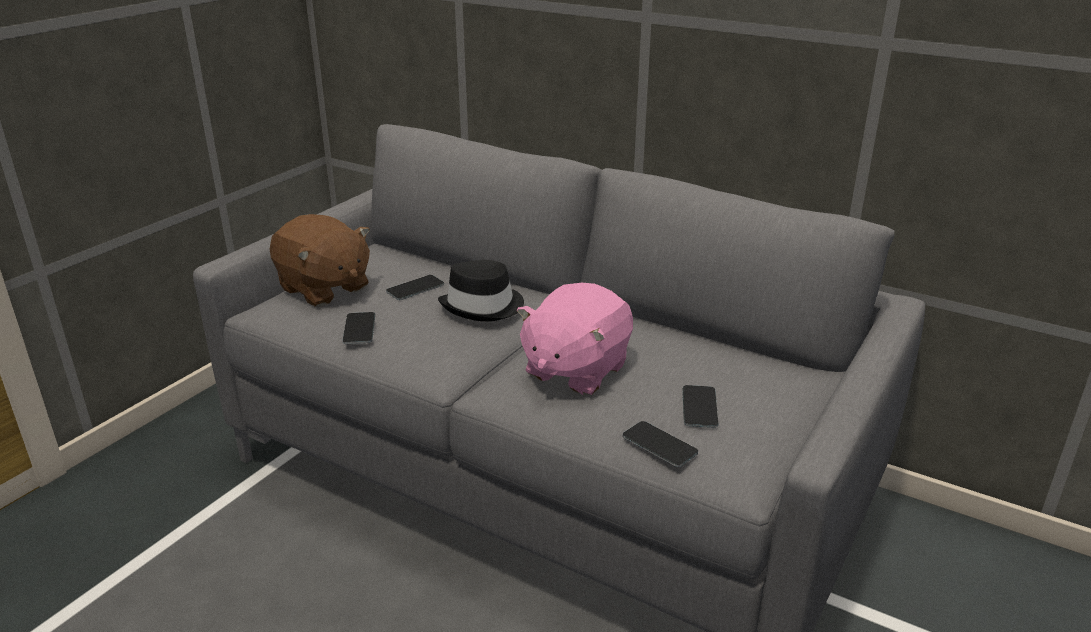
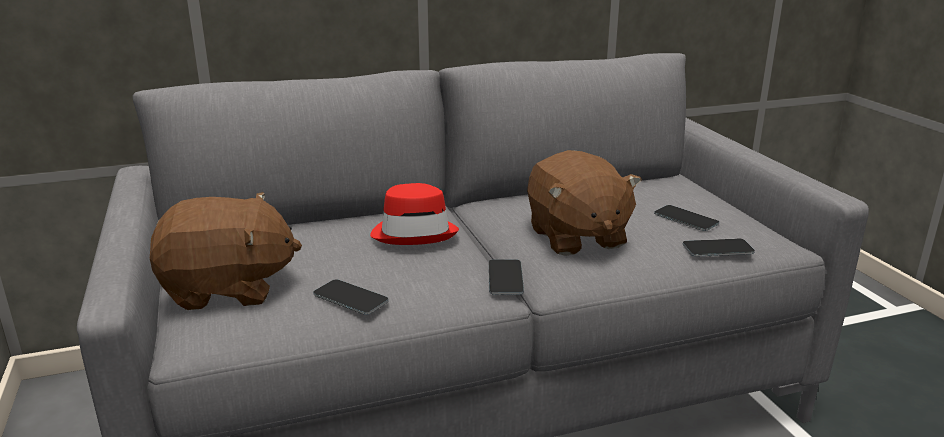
camera: 50 degrees left, 5 degrees down
(415, 288) = (323, 247): phone -> phone (505, 277)
(483, 306) = (414, 233): black hat -> red hat
(575, 370) = (576, 237): pink plush toy -> brown plush toy

